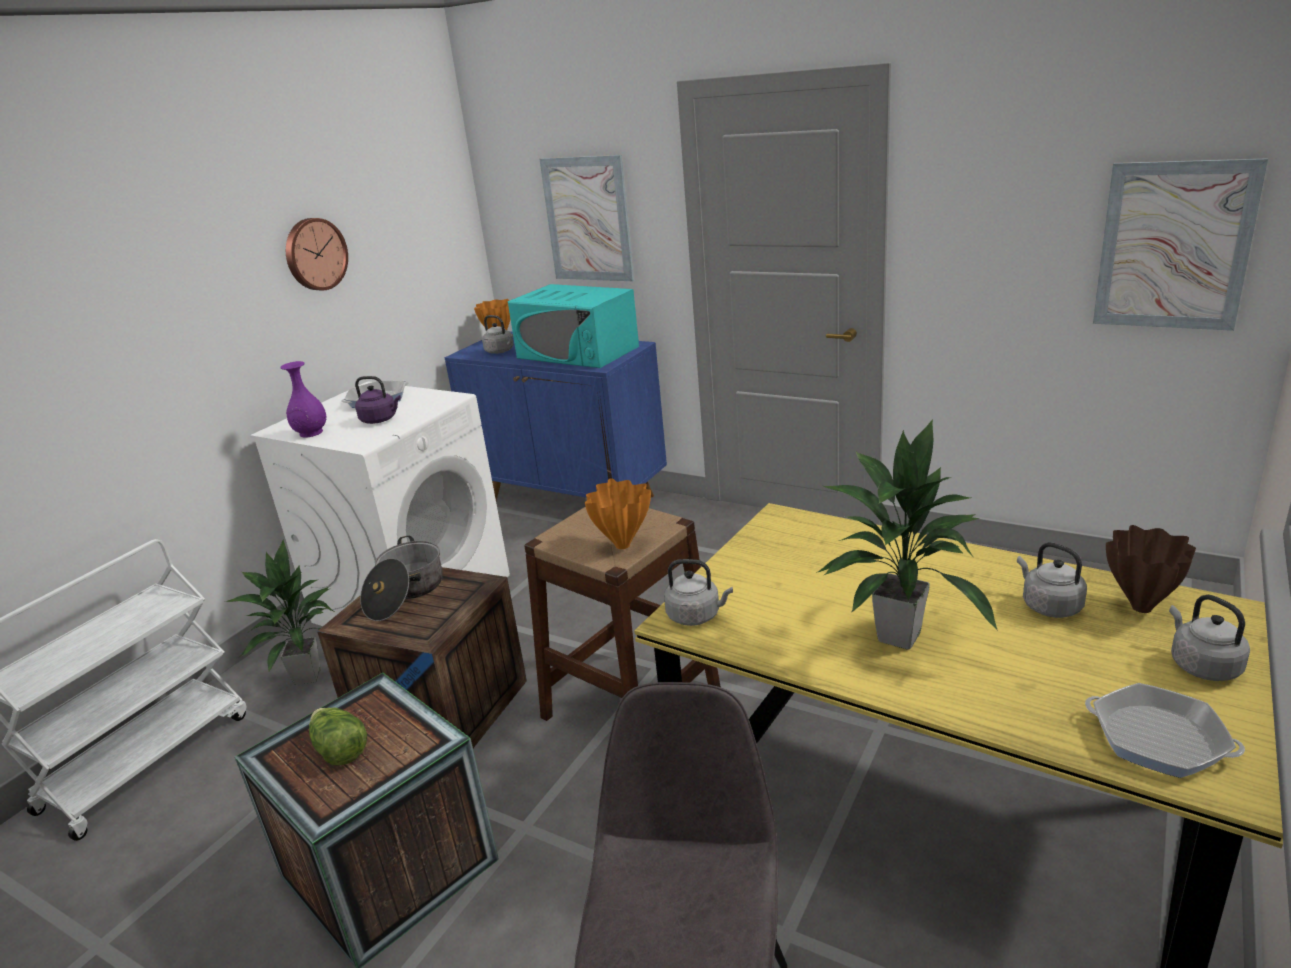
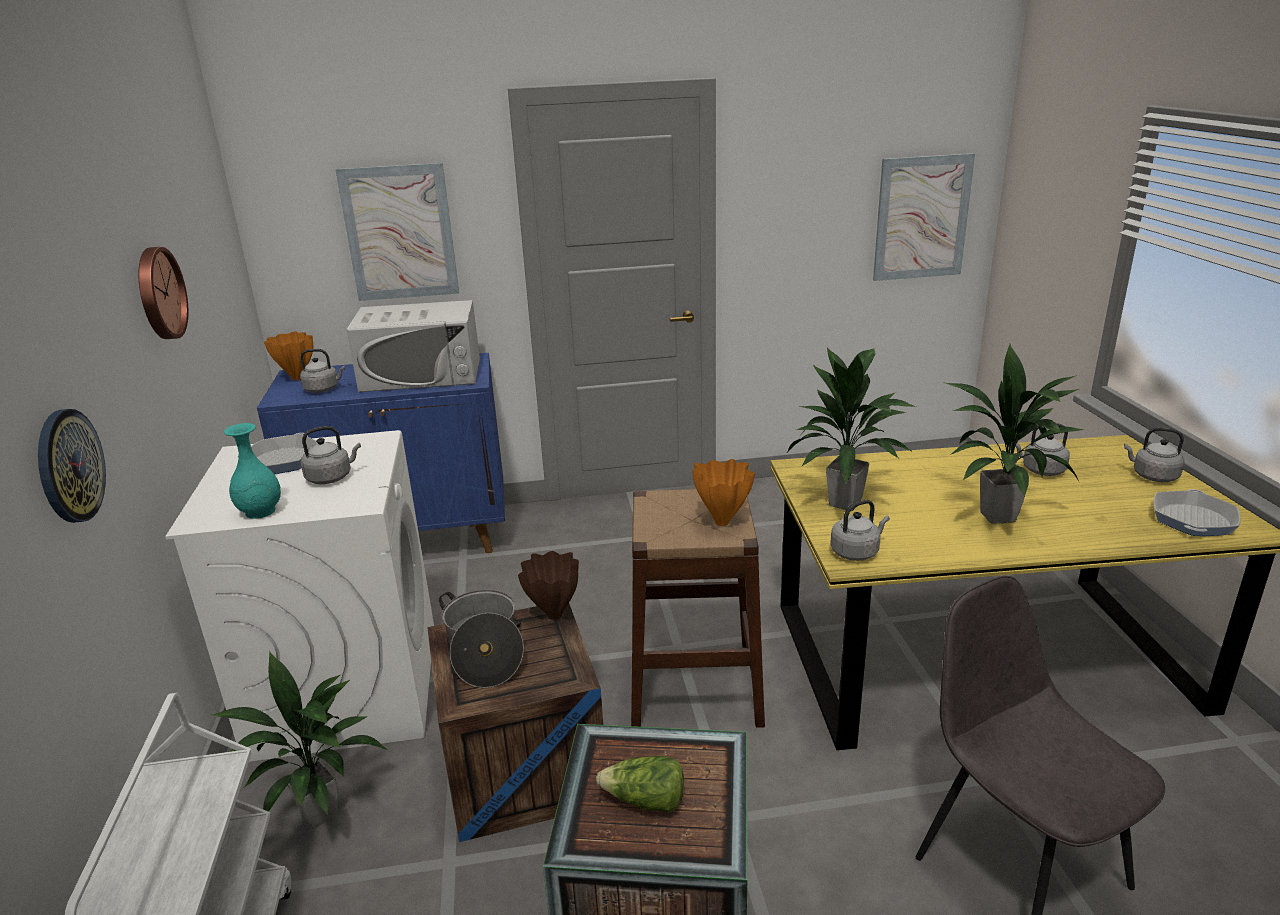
camera: 40 degrees left, 0 degrees up
(145, 367) = (69, 466): none -> wall clock
(311, 433) = (260, 511): purple vase -> turquoise vase
(380, 420) = (331, 477): purple kettle -> grey kettle
(578, 352) = (422, 375): turquoise microwave -> white microwave
(767, 566) = (846, 503): none -> potted plant
(1141, 607) = (1081, 455): brown vase -> brown vase (554, 615)
(1158, 738) = (1193, 519): frying pan -> frying pan turned 120 degrees clockwise

